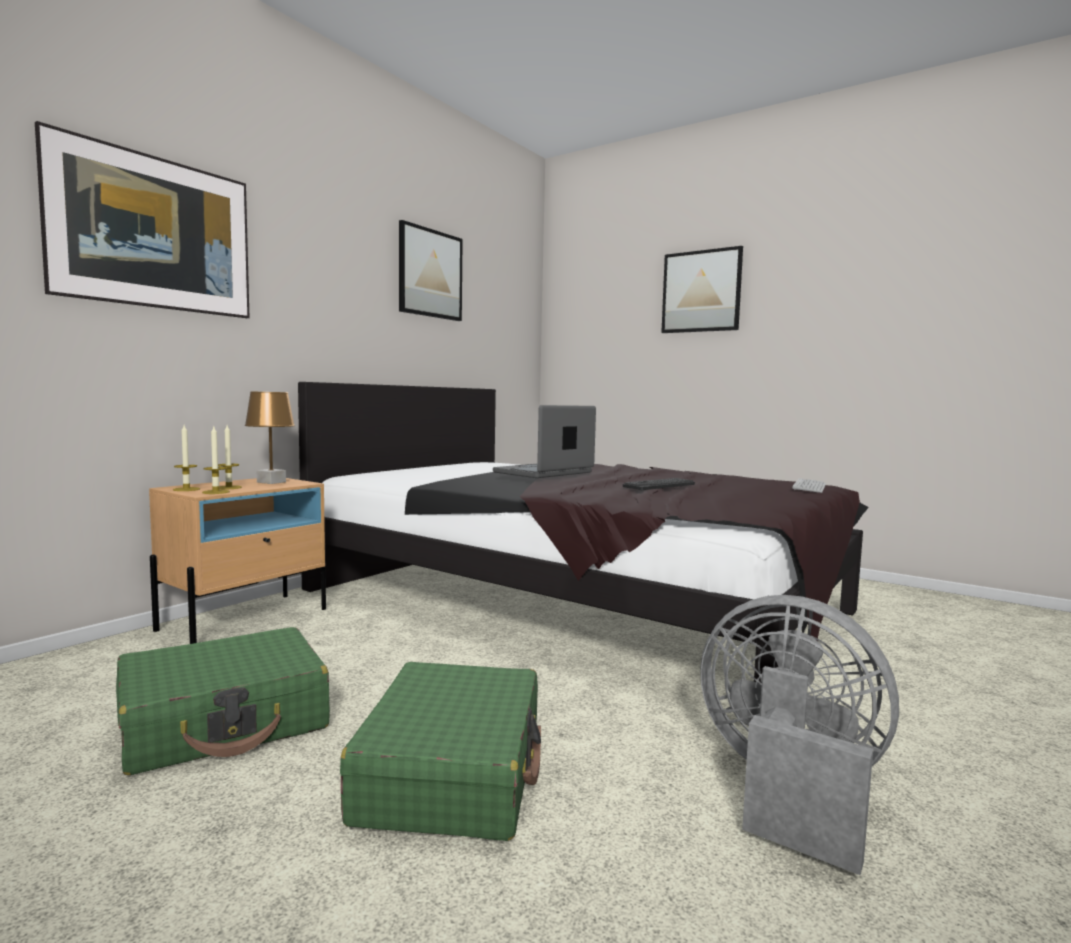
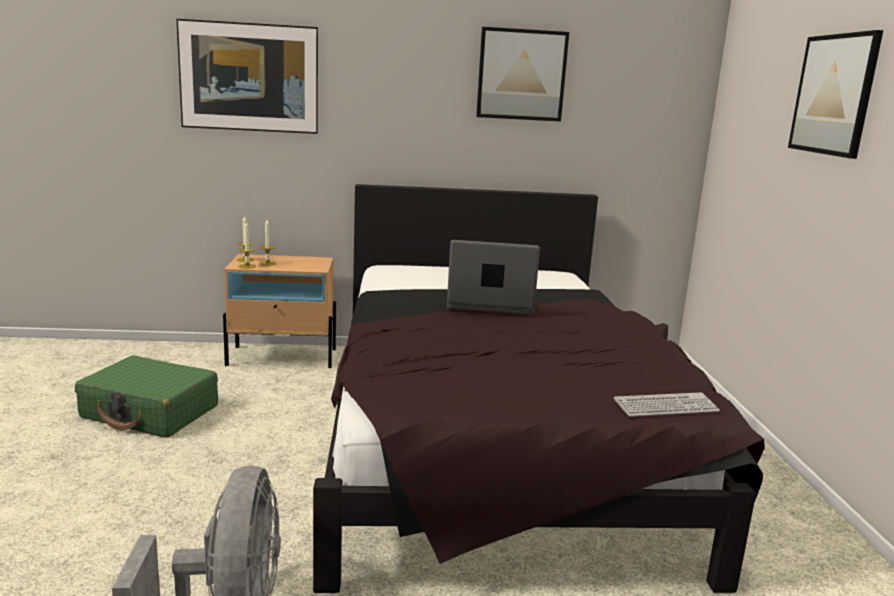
camera: 50 degrees right, 10 degrees up
(271, 482) = (305, 263): brown table lamp -> none
(453, 772) = (149, 490): green suitcase -> none
(659, 485) = (494, 349): keyboard -> none

